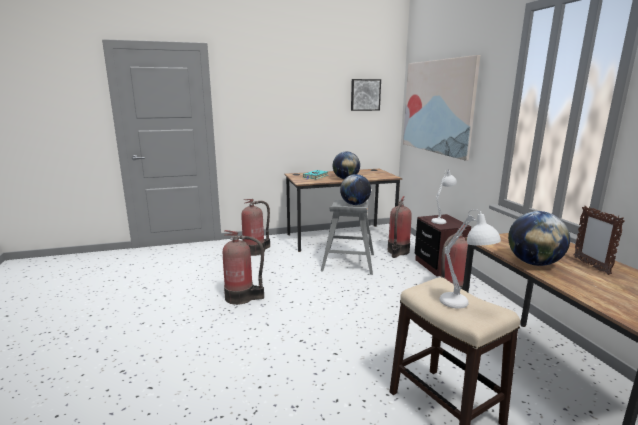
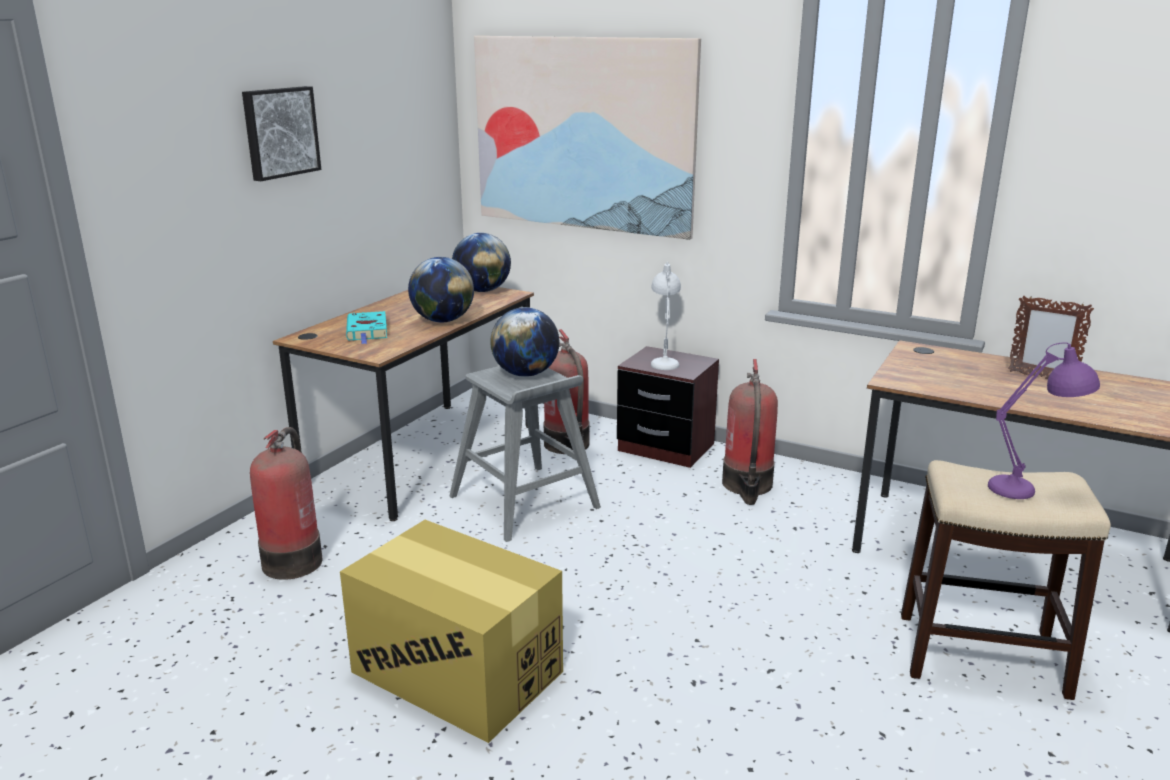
camera: 45 degrees left, 5 degrees up
(242, 297) = (456, 671): fire extinguisher -> cardboard box
(365, 95) = (398, 113): picture -> picture (279, 132)
(463, 306) = (1031, 490): white table lamp -> purple table lamp
(533, 263) = (1001, 396): globe -> globe (482, 291)

